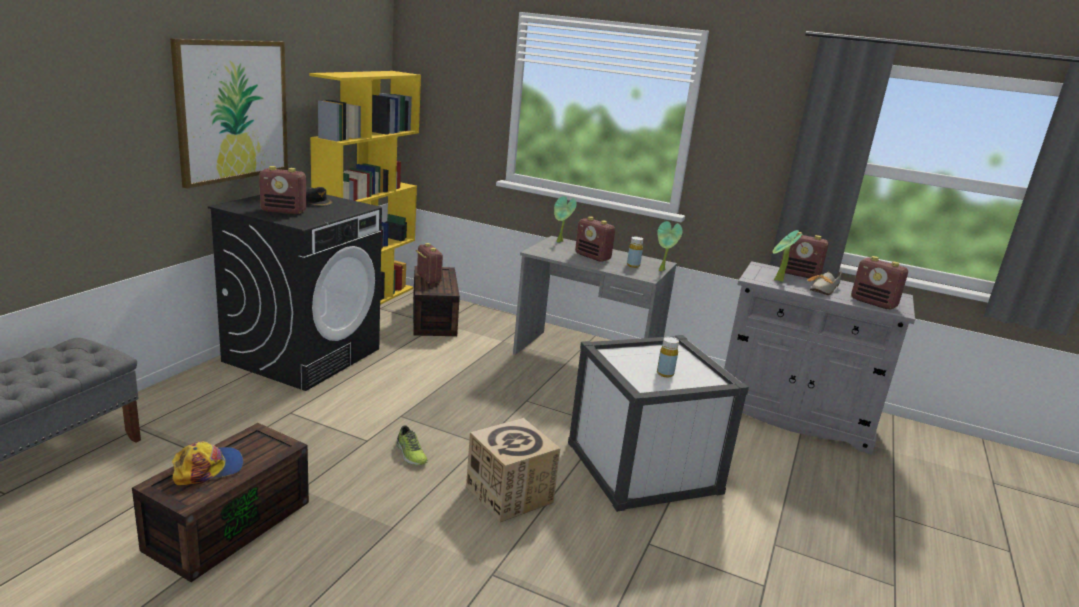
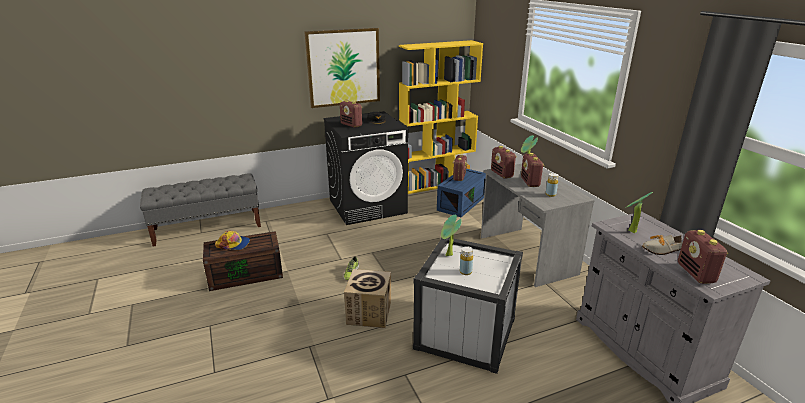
camera: 45 degrees right, 5 degrees up
(432, 318) = (461, 203): brown storage box -> blue storage box
(663, 270) = (568, 203): potted plant -> potted plant (448, 256)
(799, 274) = (668, 232): radio -> radio (502, 174)

